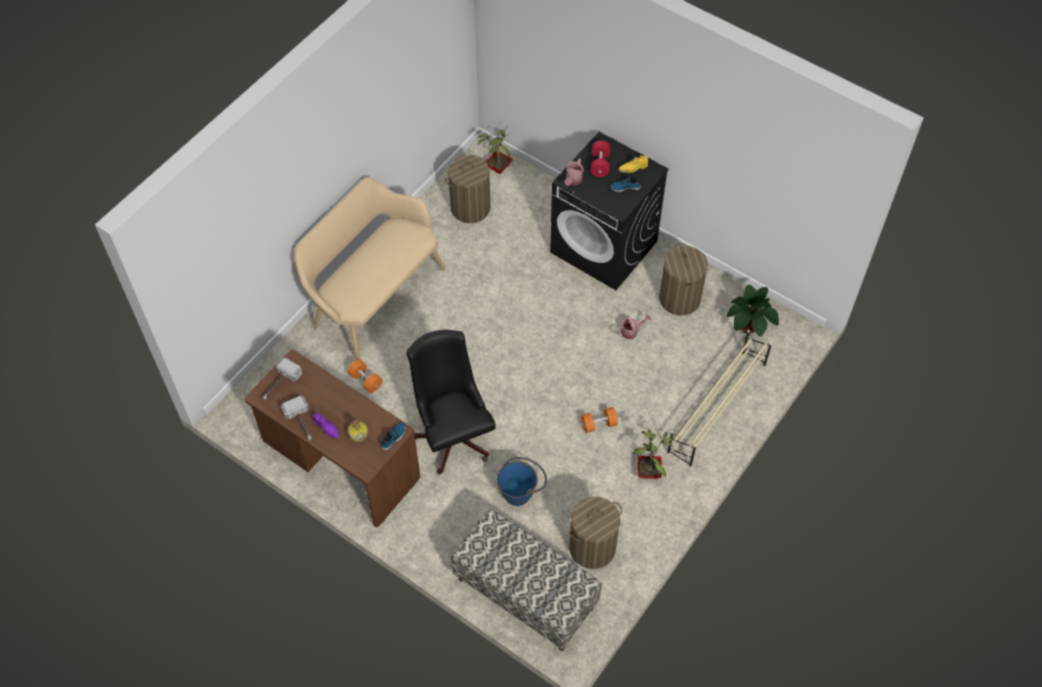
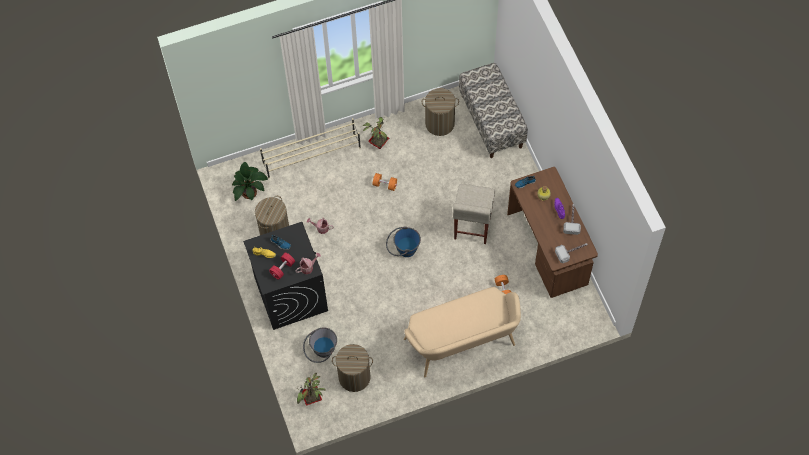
camera: 145 degrees left, 5 degrees up
(452, 433) = (472, 227): black office chair -> beige stool
(521, 490) = (455, 173): blue bucket -> blue bucket (403, 250)
(523, 211) = (321, 352): none -> grey bucket

